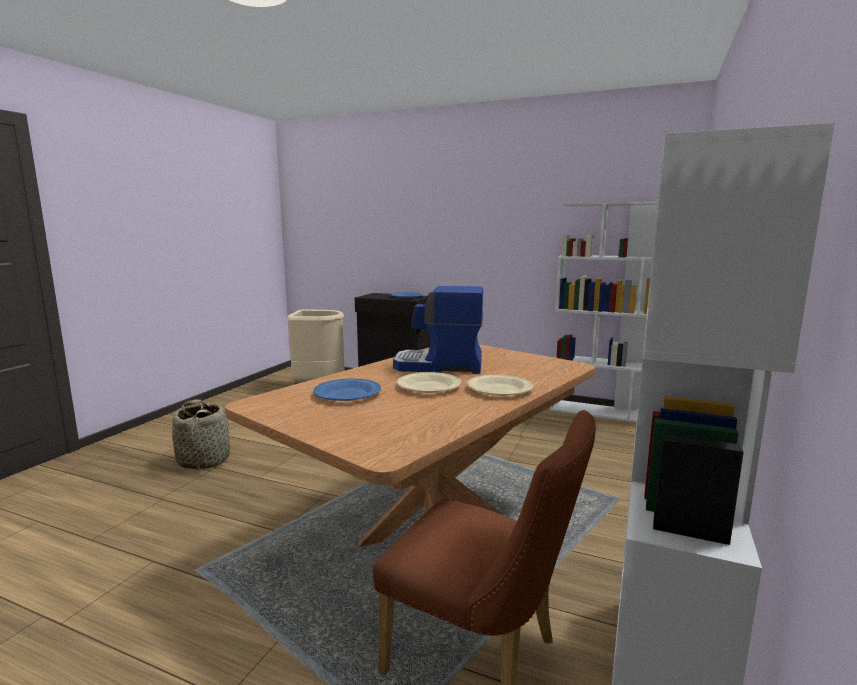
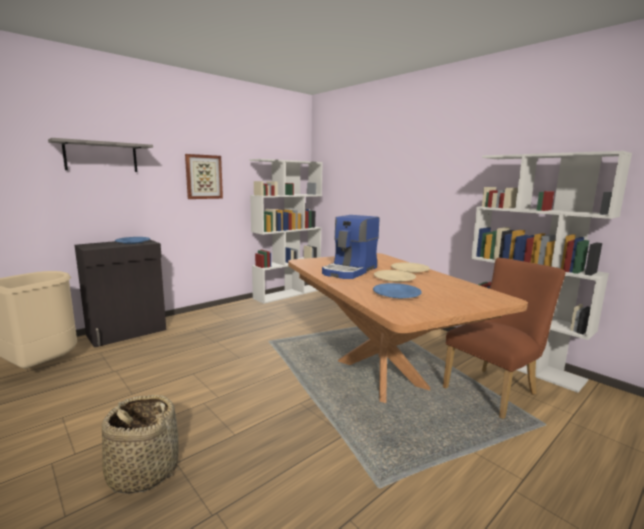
camera: 65 degrees left, 0 degrees up
(401, 211) = (101, 157): none -> grey shelf
(501, 230) = (203, 177): none -> picture

